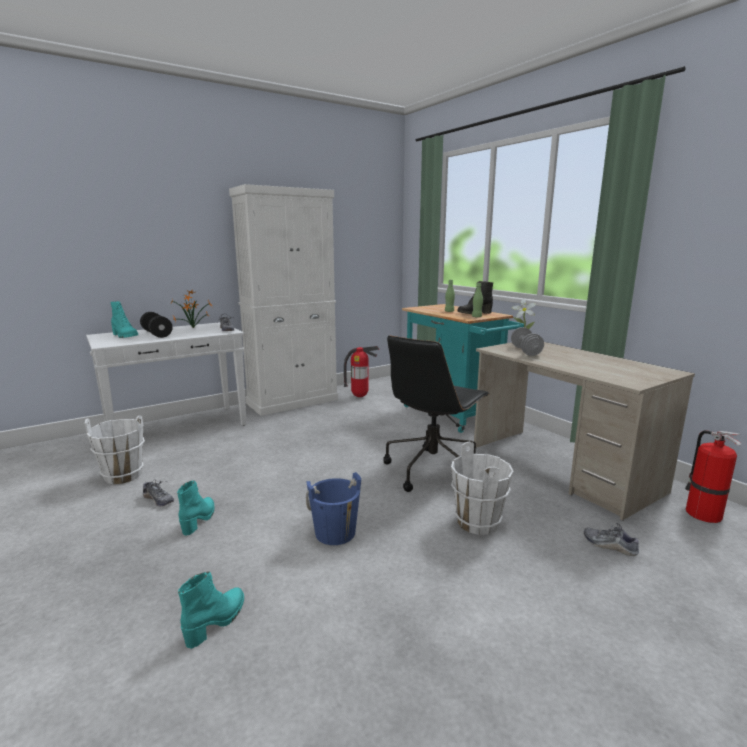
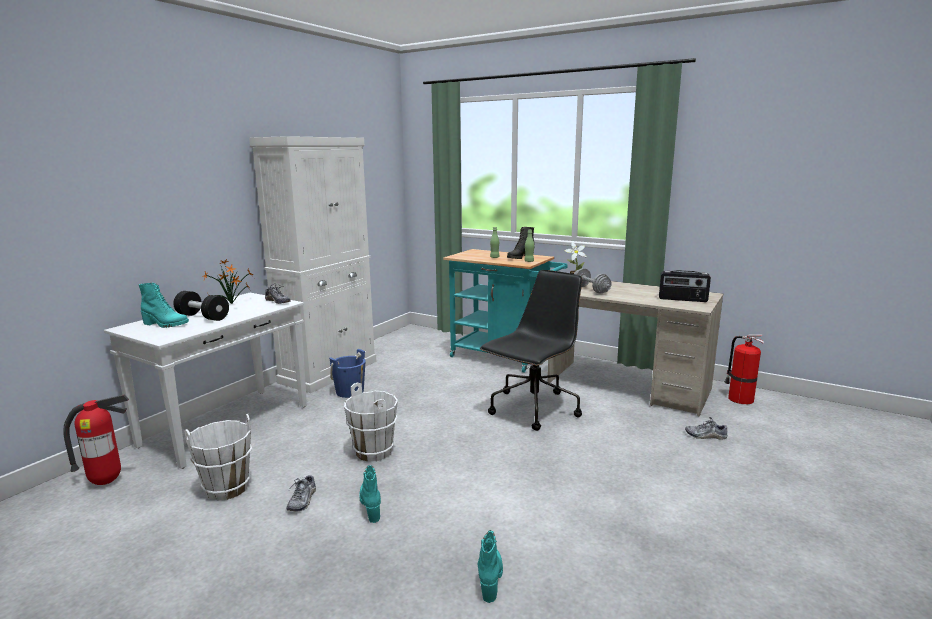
camera: 25 degrees left, 0 degrees up
(158, 500) = (302, 500): shoe -> shoe turned 90 degrees clockwise
(335, 533) = (509, 481): blue bucket -> blue bucket (350, 392)
(360, 396) = (395, 354): fire extinguisher -> fire extinguisher (107, 481)
(432, 469) = (533, 409): black office chair -> black office chair turned 150 degrees counterclockwise
(478, 522) = (608, 443): white bucket -> white bucket (374, 451)
(624, 373) = (682, 299): none -> radio

